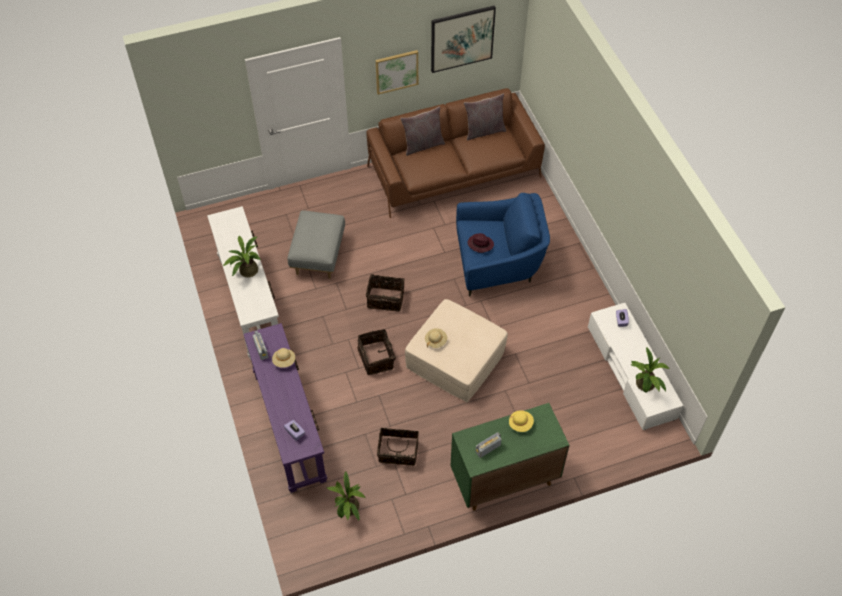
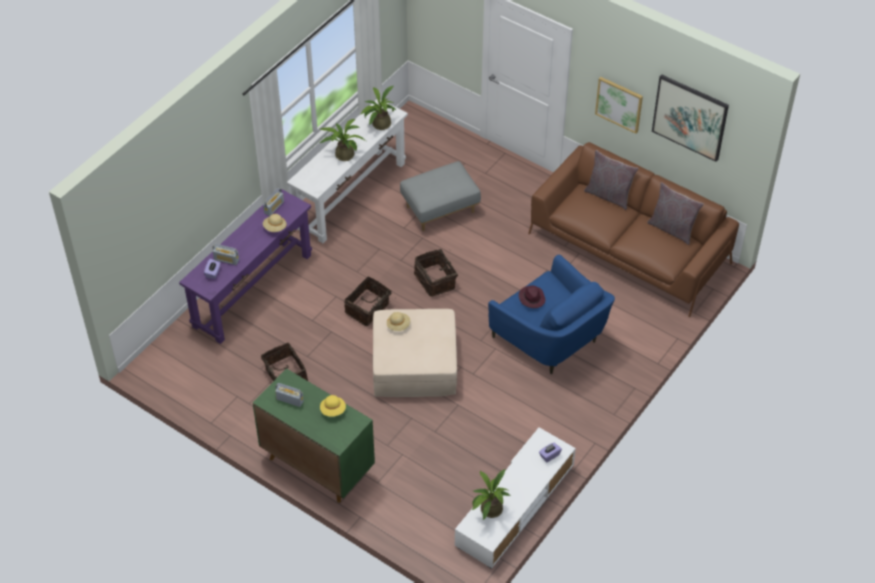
camera: 55 degrees right, 5 degrees down
(289, 415) = (226, 260): none -> radio
(348, 509) = (205, 373): potted plant -> potted plant (379, 125)

